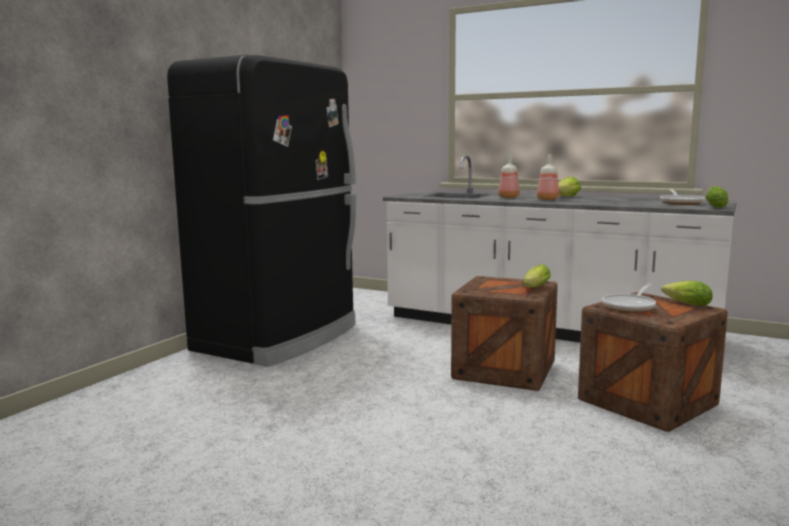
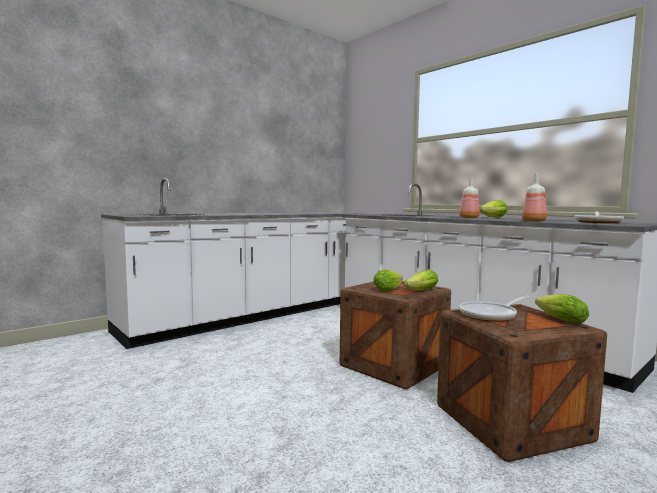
camera: 20 degrees right, 5 degrees down
(280, 338) = (252, 315): black fridge -> white counter
(509, 197) = (440, 216): bottle -> bottle (534, 221)
(715, 207) = (630, 224): lettuce -> lettuce (389, 289)

